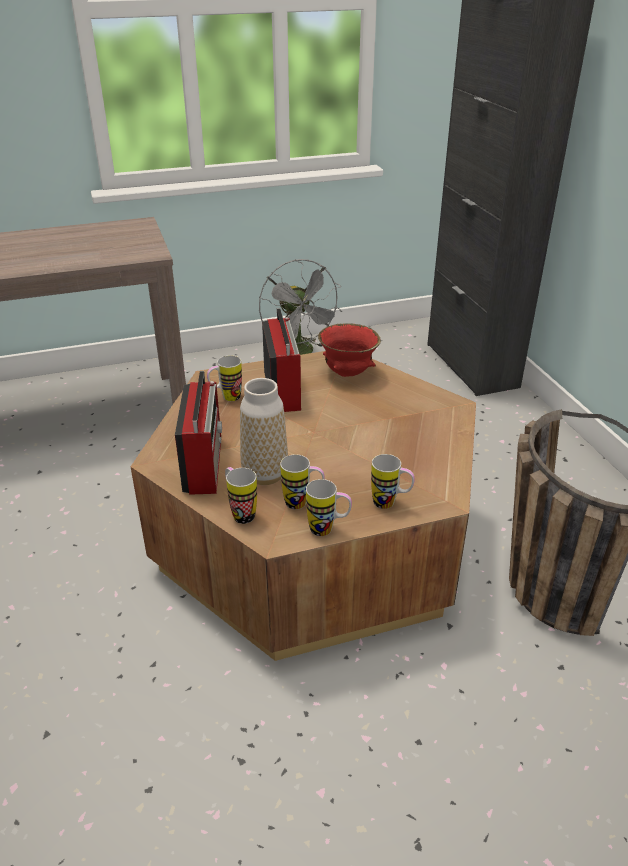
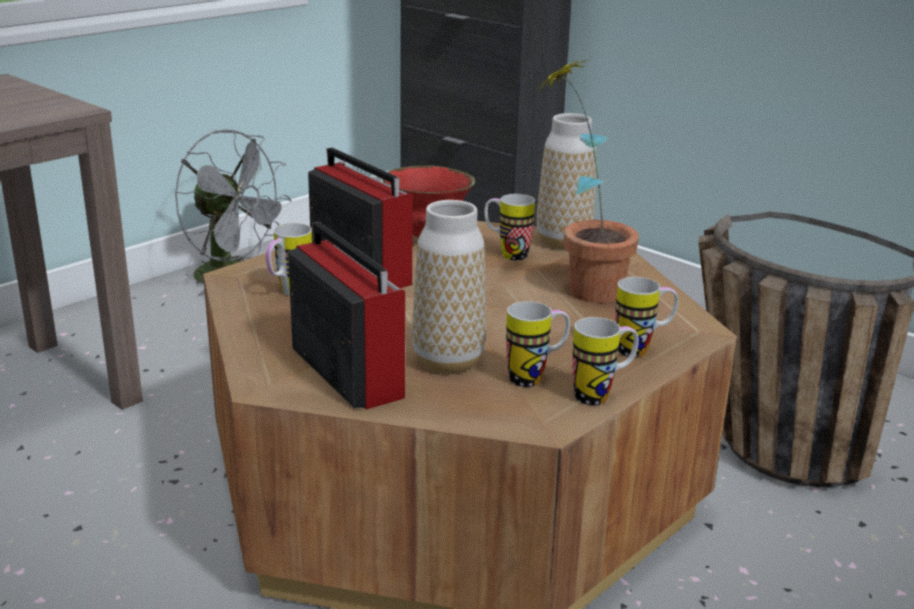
camera: 30 degrees left, 10 degrees down
(240, 512) = (464, 409): mug -> mug (506, 254)
(404, 441) = (581, 286): none -> potted plant
(432, 400) = (563, 242): none -> vase

